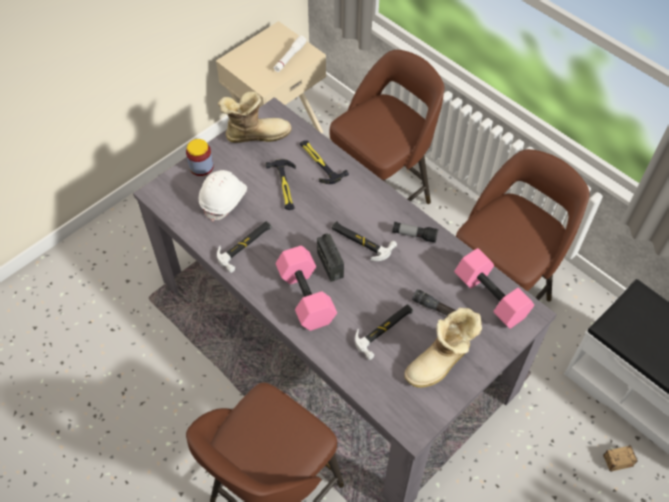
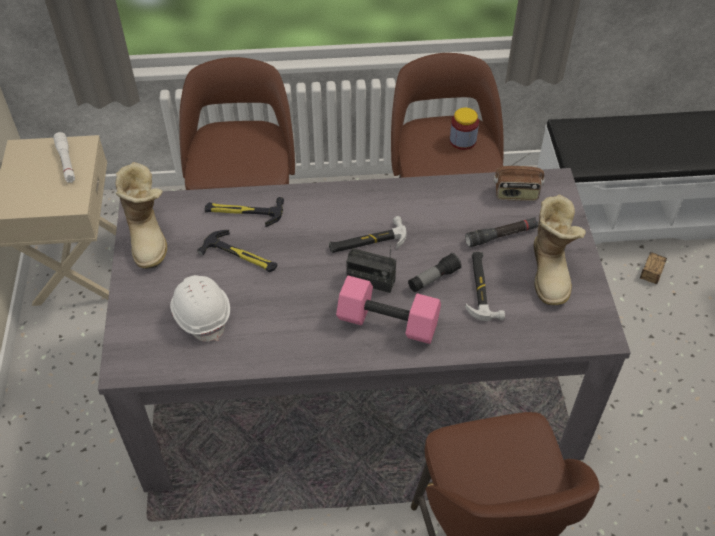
camera: 50 degrees left, 5 degrees down
(201, 167) = (136, 306): jar -> jar (462, 140)
(246, 245) = (278, 332): hammer -> none
(255, 134) = (149, 236): boot -> boot turned 135 degrees clockwise
(414, 235) = (401, 201): flashlight -> flashlight (433, 279)
(492, 297) = (516, 194): pink dumbbell -> radio

